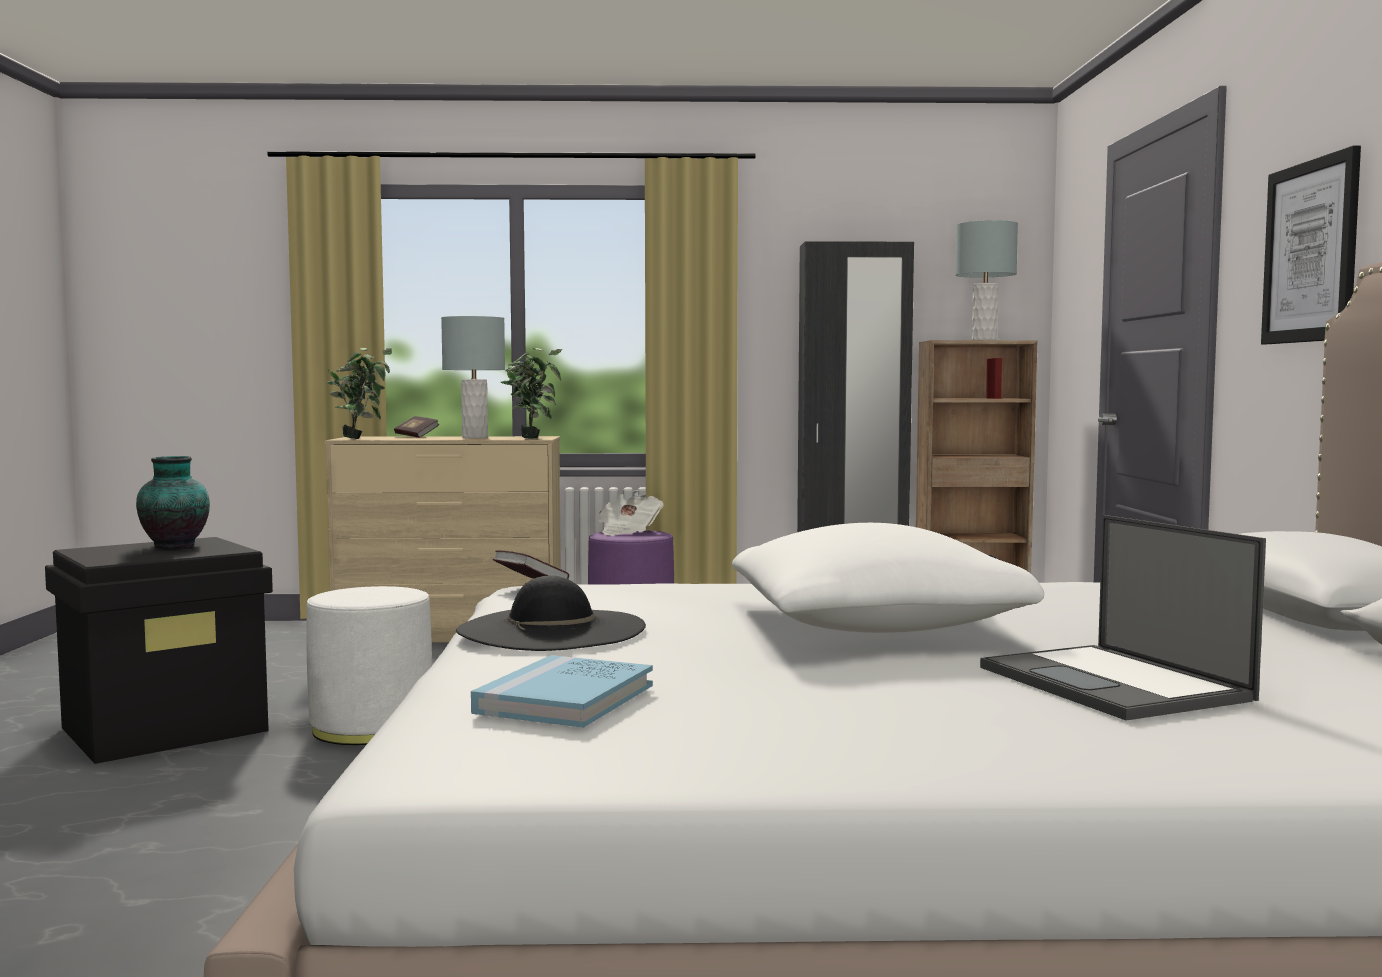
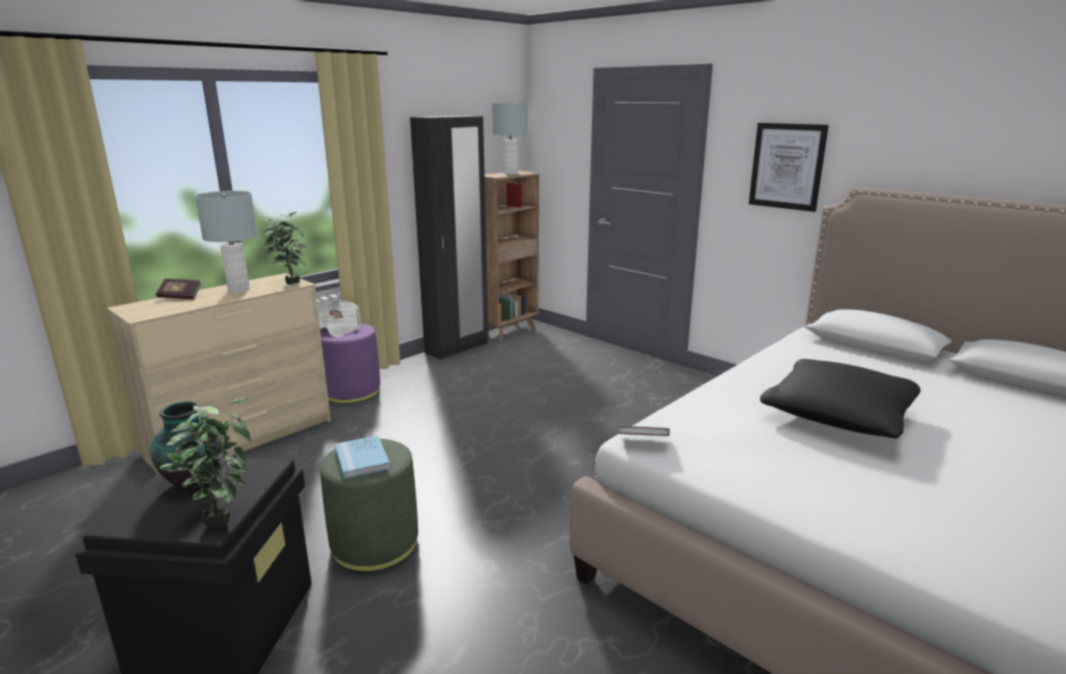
camera: 45 degrees left, 15 degrees up
(361, 438) = (151, 312): potted plant -> potted plant (221, 515)
(372, 727) = (375, 543): white ottoman -> green ottoman
(551, 629) = (778, 480): black hat -> none
(565, 699) = (944, 533): blue book -> blue book (362, 459)
(875, 625) = (838, 415): white pillow -> black pillow
(1116, 684) = (980, 426): laptop -> none

